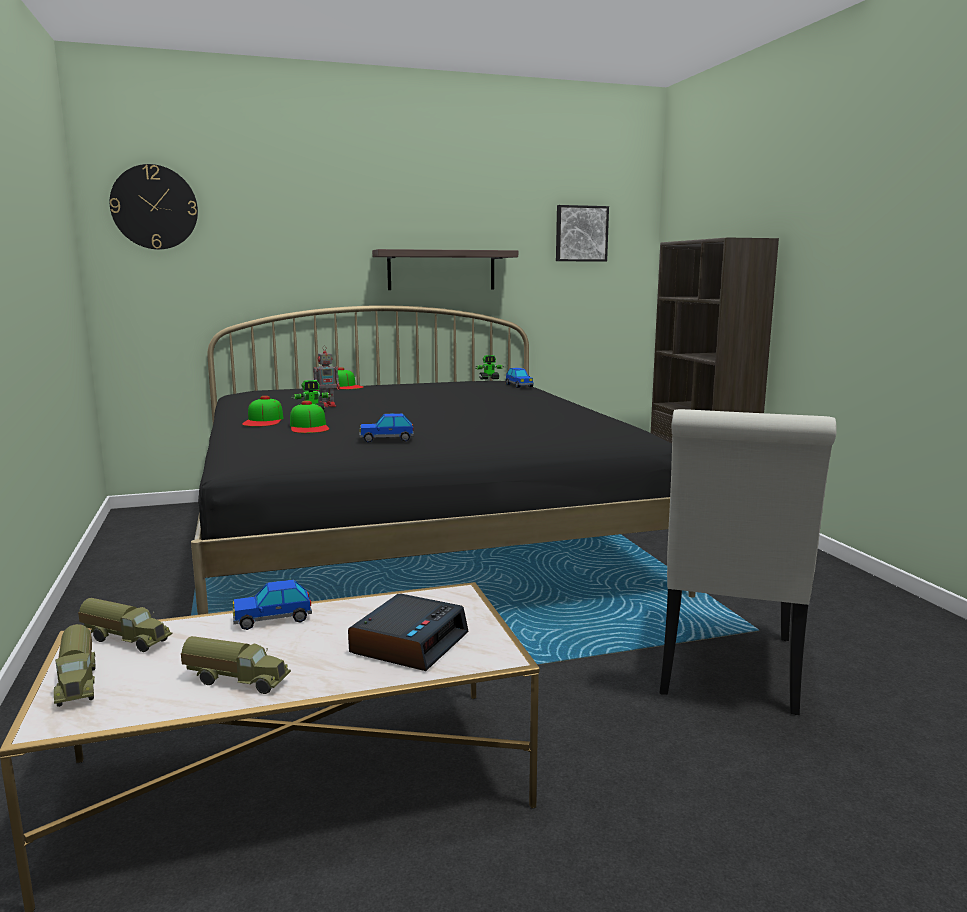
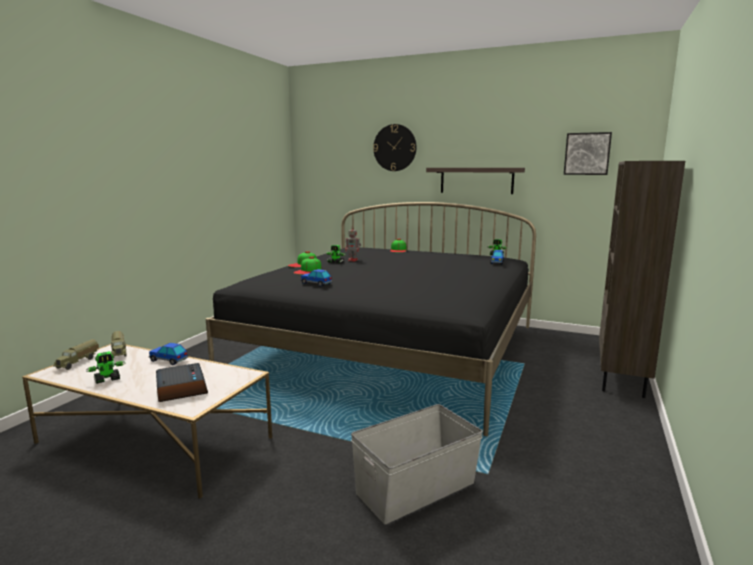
camera: 40 degrees right, 0 degrees up
(154, 207) = (323, 146): wall clock -> wall clock (395, 147)
(237, 680) = (107, 379): toy truck -> toy robot
(409, 643) = (181, 388): alarm clock -> alarm clock turned 90 degrees counterclockwise
(727, 672) = (415, 487): white chair -> grey storage box

